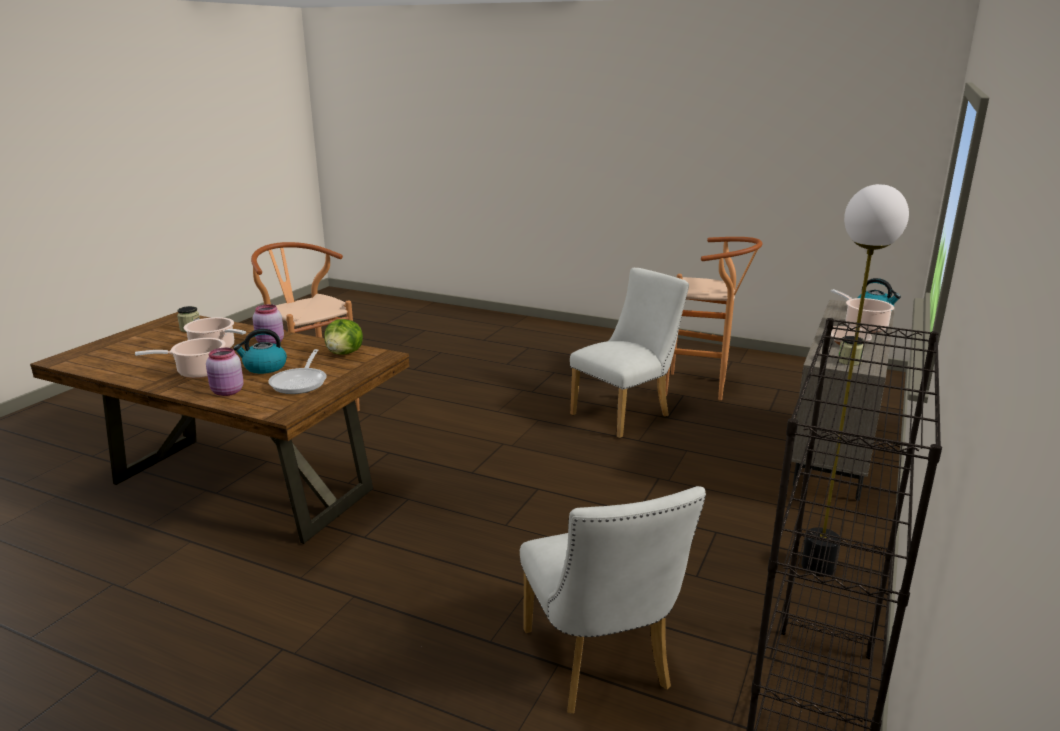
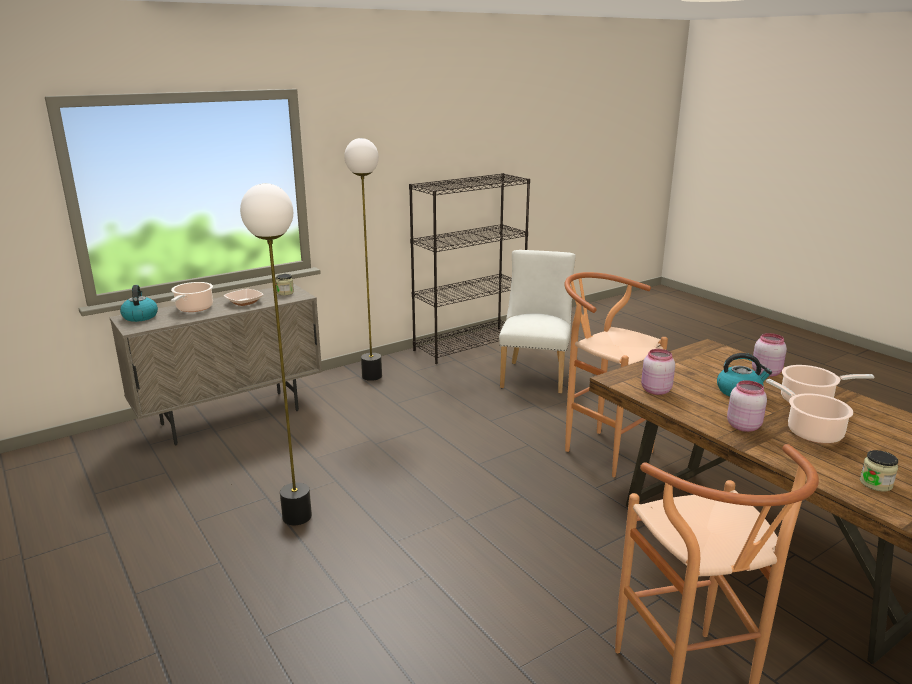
camera: 150 degrees left, 0 degrees up
(301, 382) = (699, 368): frying pan -> none
(345, 353) = (655, 390): lettuce -> pink jar
(626, 414) = (296, 516): white chair -> floor lamp
(702, 388) = (156, 524): brown stool -> brown stool (600, 449)

